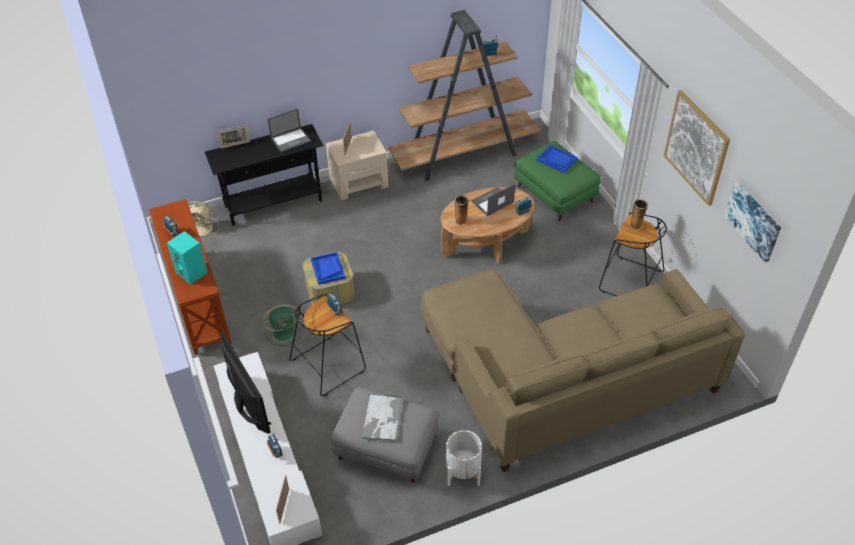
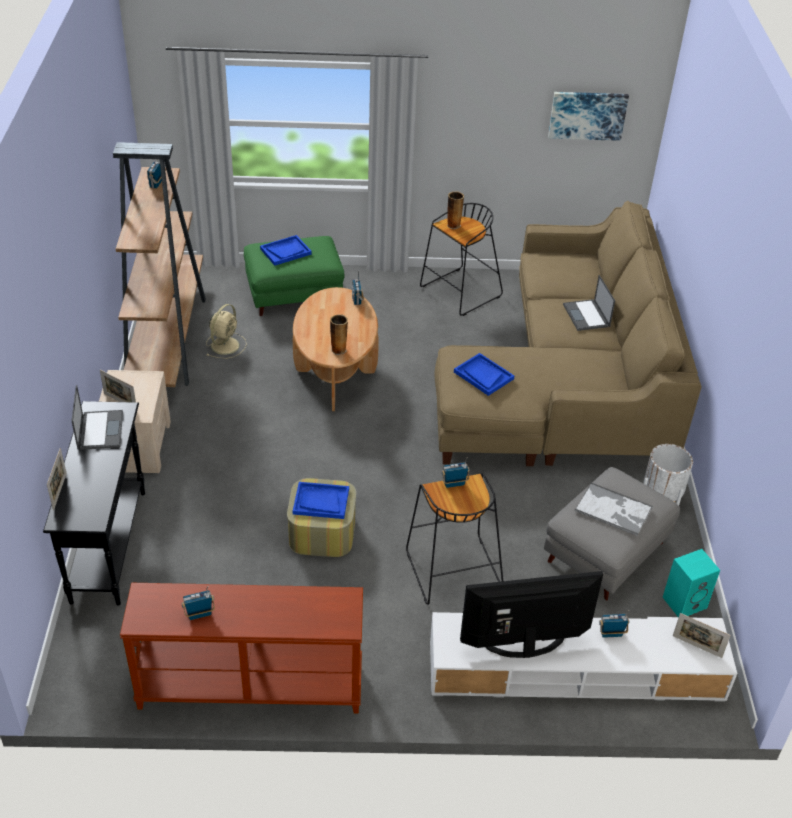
camera: 70 degrees left, 5 degrees down
(192, 272) = (304, 608): turquoise speaker -> turquoise speaker (685, 601)
(203, 228) = (97, 643): beige fan -> beige fan (226, 345)
(285, 332) = (372, 599): green fan -> none
(469, 299) = (483, 375): none -> blue tray
(492, 202) = (324, 317): laptop -> laptop (586, 316)
(696, 147) = (479, 98): picture -> none

